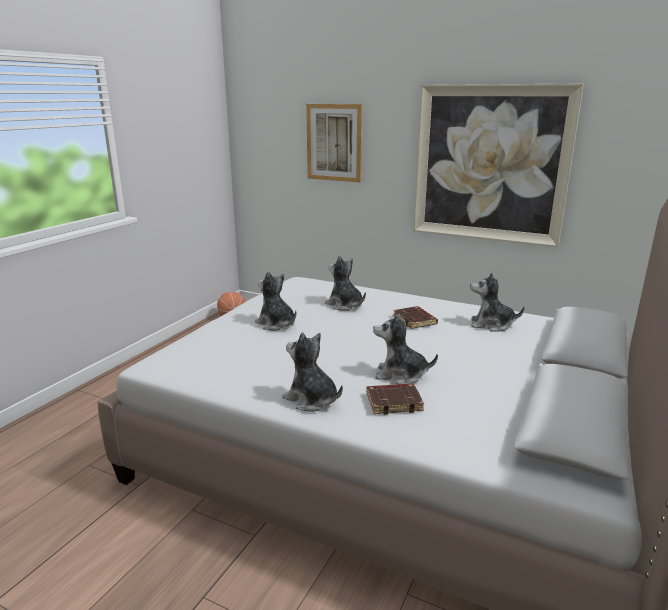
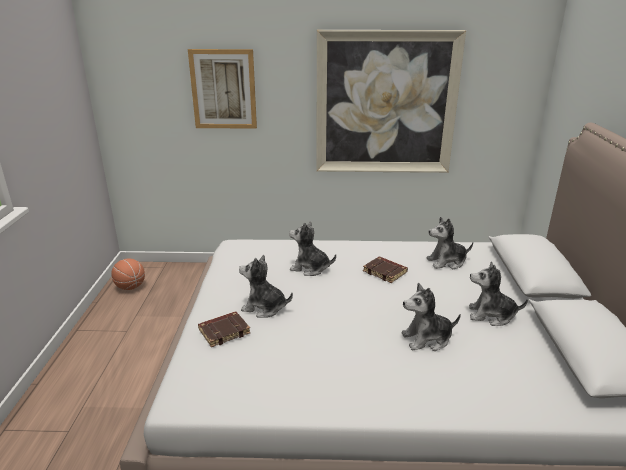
camera: 25 degrees left, 5 degrees up
(311, 400) = (380, 393): plush toy -> plush toy (491, 315)
(394, 402) = (449, 372): brown book -> brown book (224, 331)

